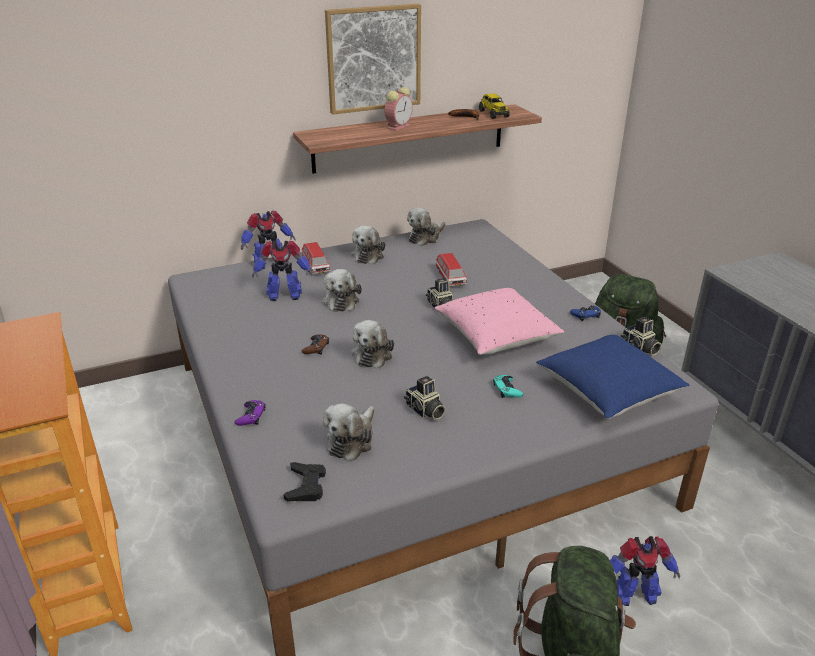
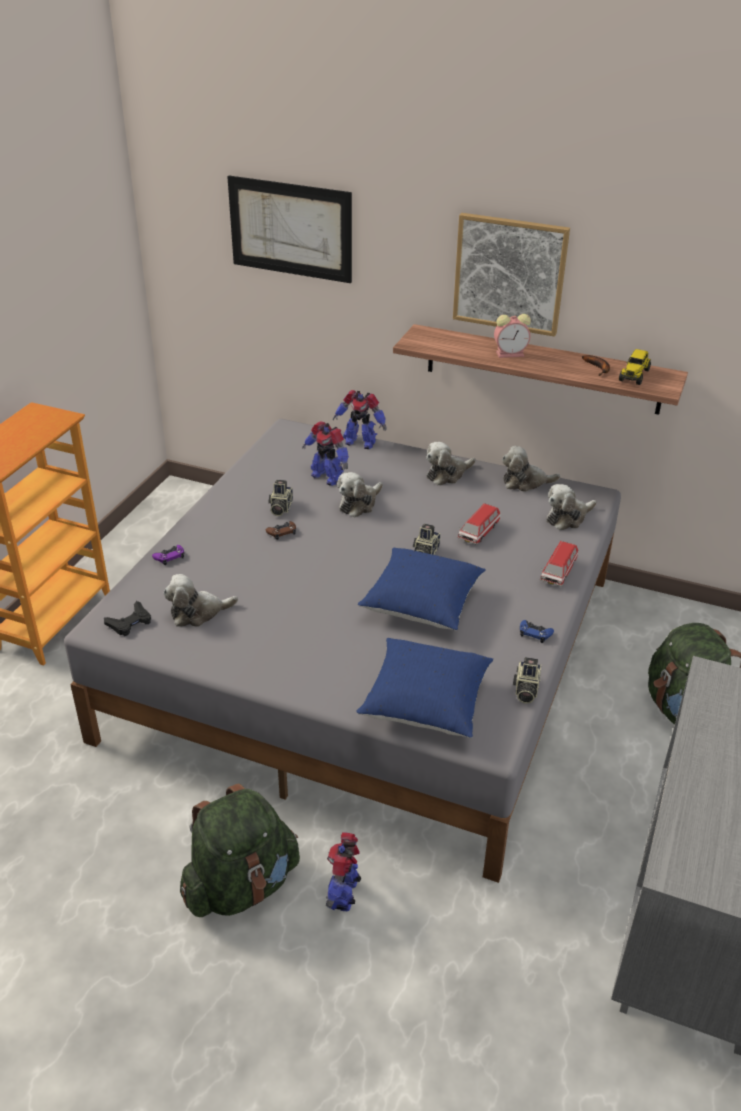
camera: 45 degrees right, 5 degrees up
(148, 67) = (290, 229): none -> picture
(316, 266) = (389, 463): toy car -> toy car (558, 572)
(373, 354) = (311, 560): plush toy -> plush toy (568, 518)
(425, 411) = (273, 624): camera -> camera (280, 508)
(496, 337) = (422, 604): pink pillow -> blue pillow
(507, 390) = (354, 649): turquoise game controller -> none
(634, 594) = (343, 893): toy robot -> toy robot turned 60 degrees clockwise

